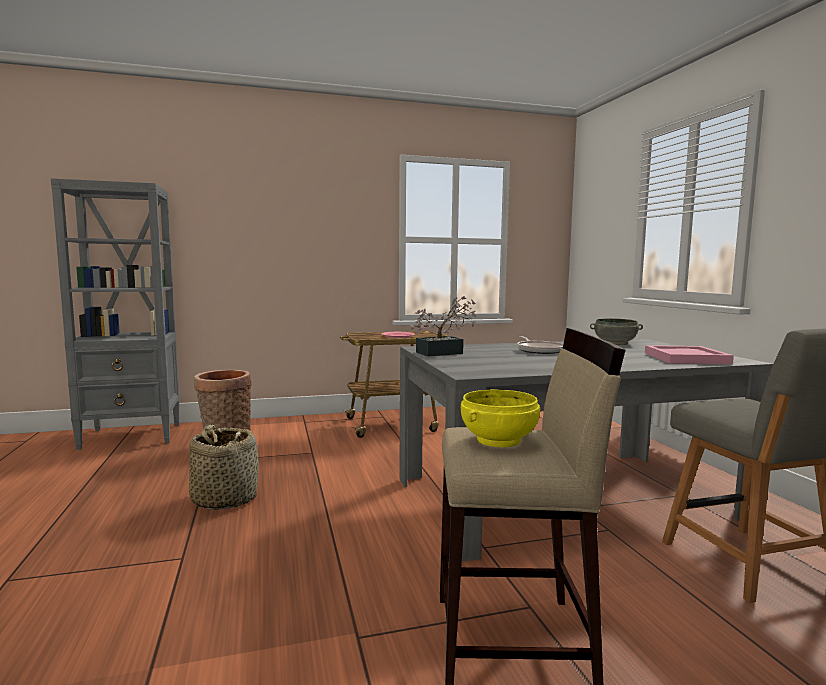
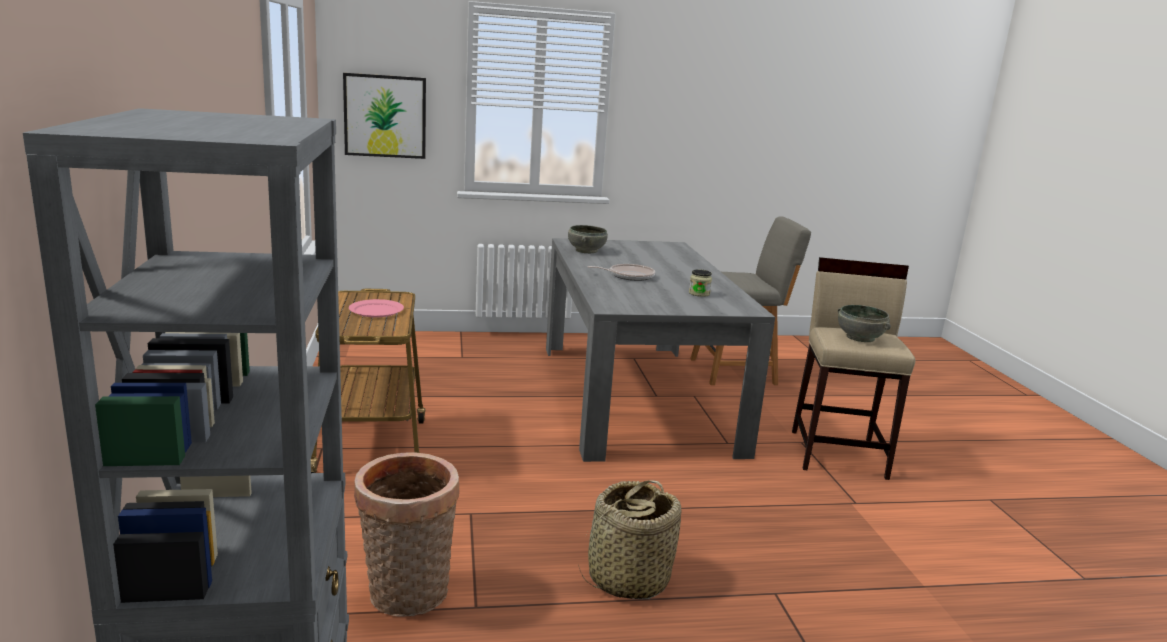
camera: 85 degrees left, 10 degrees up
(444, 352) = (643, 304): potted plant -> none
(499, 440) = (860, 337): yellow bowl -> grey bowl
(510, 363) = (699, 293): none -> jar
(596, 238) = (385, 116): none -> picture
(686, 358) = (666, 252): pink tray -> none

